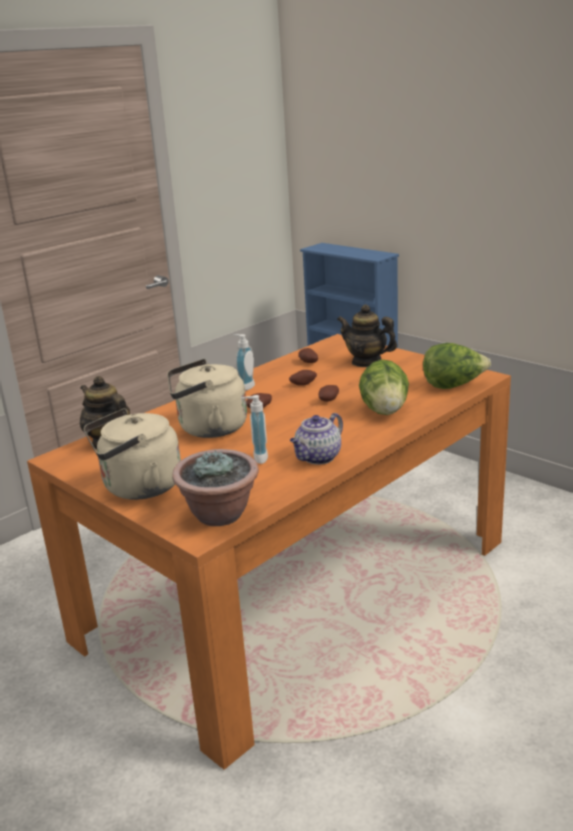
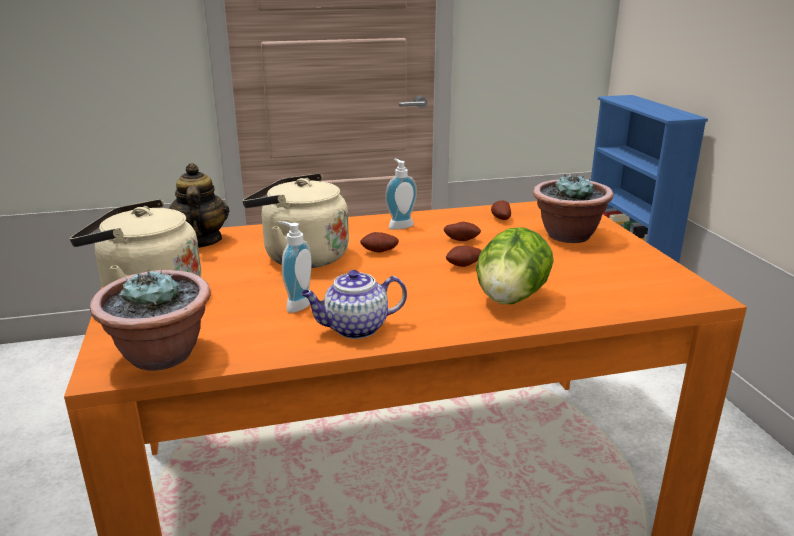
camera: 30 degrees right, 0 degrees up
(366, 362) = (567, 236): teapot -> potted plant
(453, 386) = (642, 295): lettuce -> none

